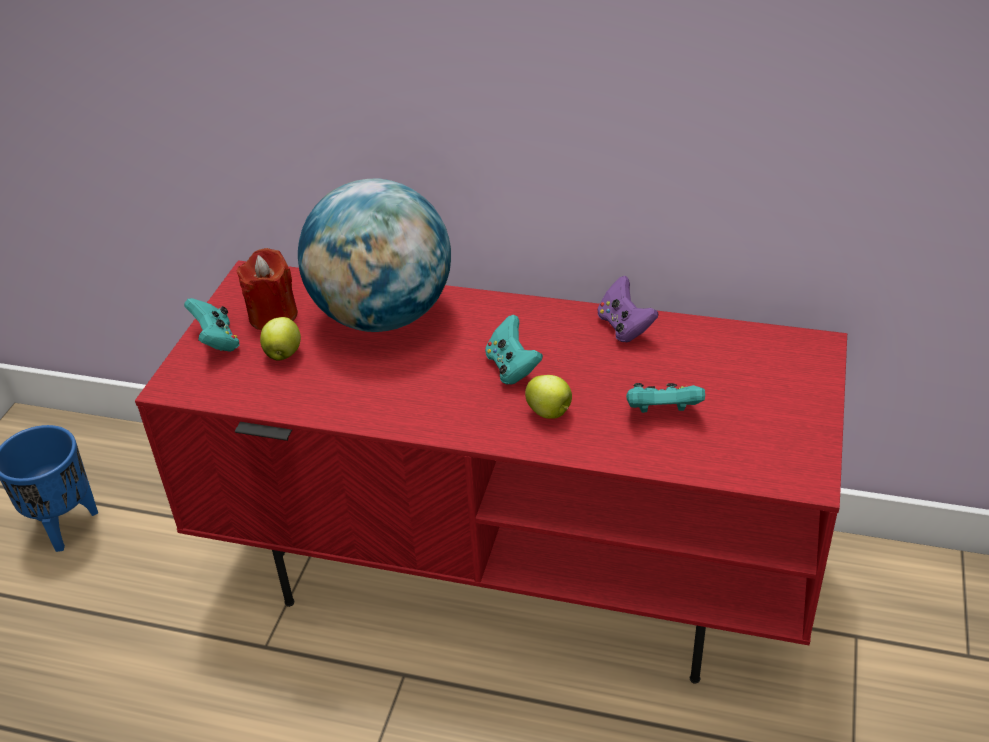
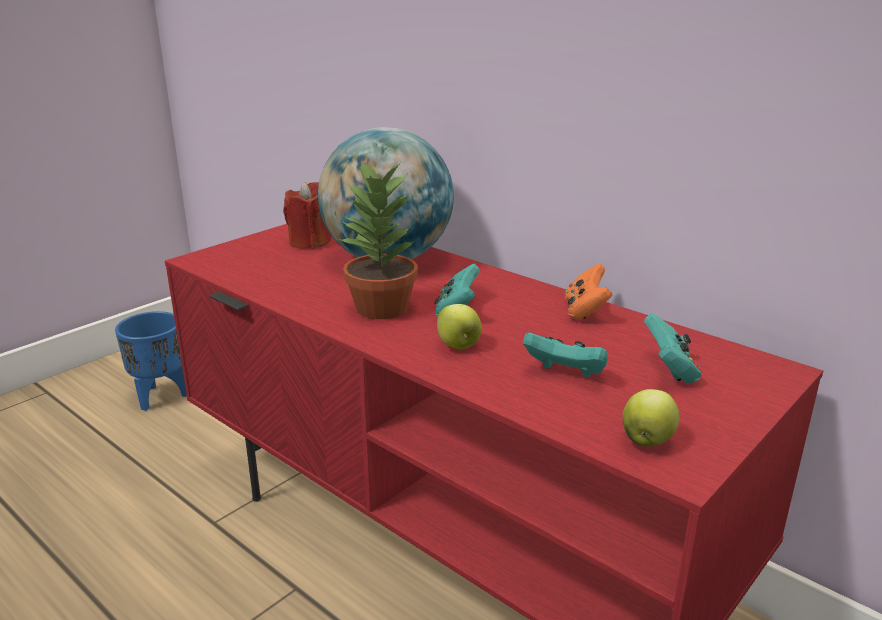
camera: 25 degrees right, 15 degrees down
(217, 341) = (256, 245): turquoise game controller -> turquoise game controller (670, 370)
(283, 354) = (291, 261): apple -> apple (647, 440)
(440, 390) = (382, 309): none -> potted plant
(624, 327) = (585, 311): purple game controller -> orange game controller

